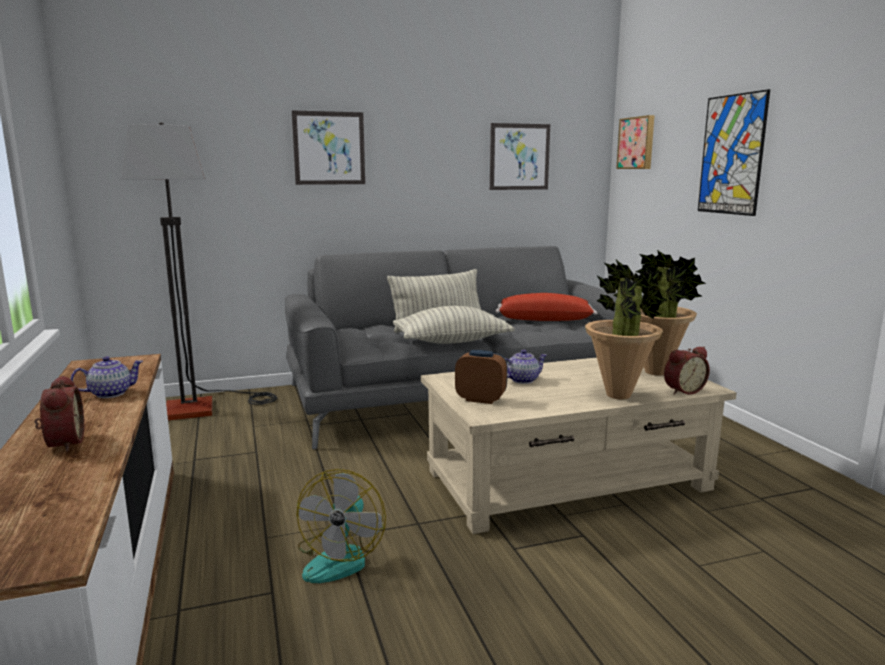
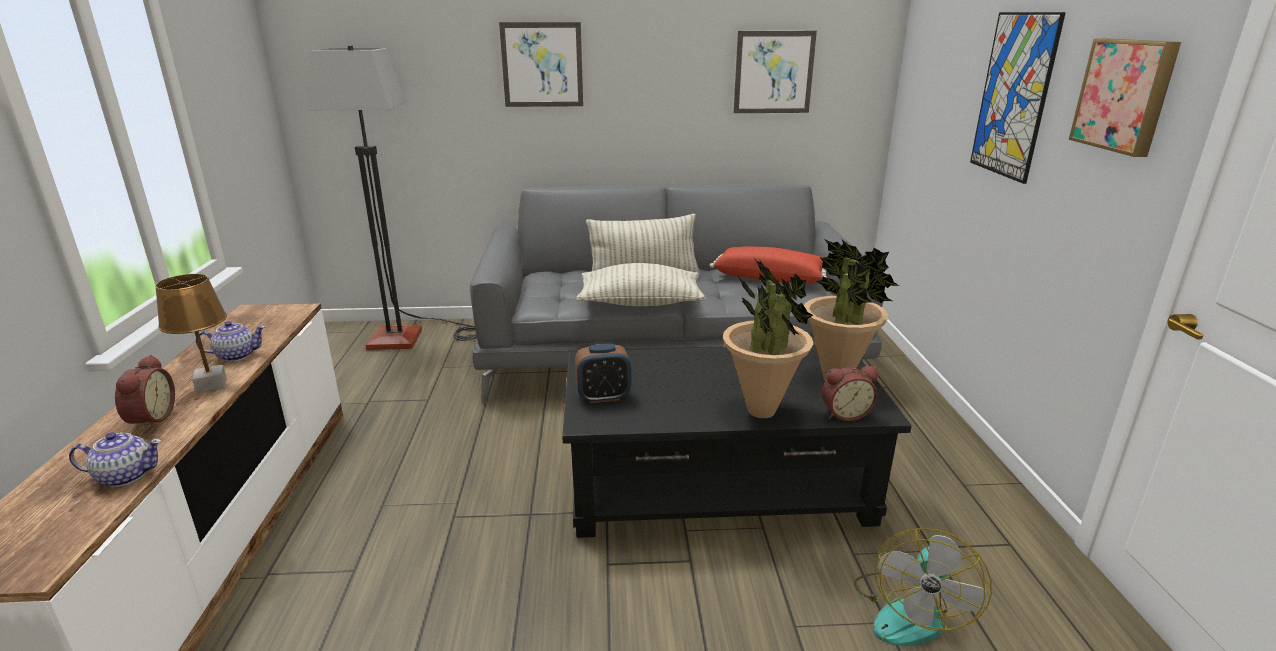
camera: 15 degrees right, 10 degrees up
(105, 415) = (211, 385): none -> brown table lamp
(340, 558) = (435, 542): fan -> fan (909, 611)
(481, 399) = (603, 397): alarm clock -> alarm clock turned 135 degrees clockwise
(522, 380) = (670, 373): teapot -> teapot (125, 476)
(568, 480) = (718, 484): beige coffee table -> black coffee table
(637, 143) = (924, 58): picture -> picture (1125, 95)

